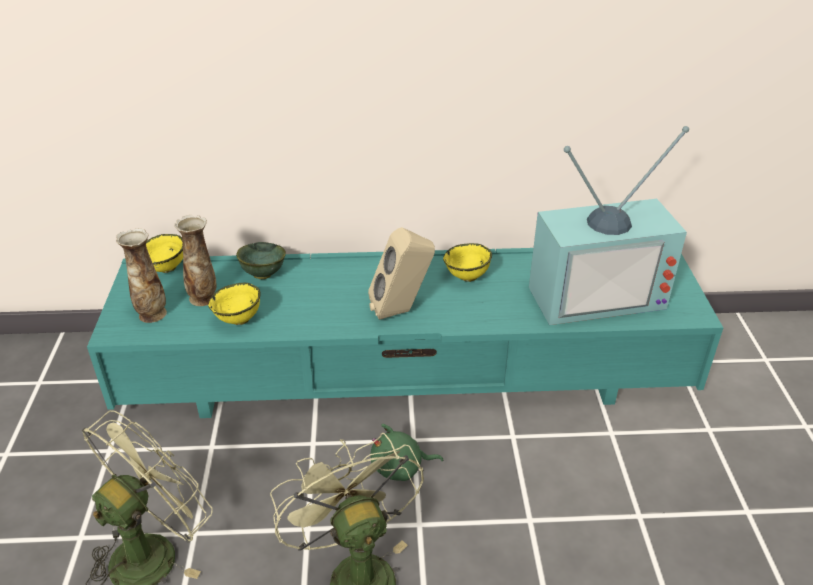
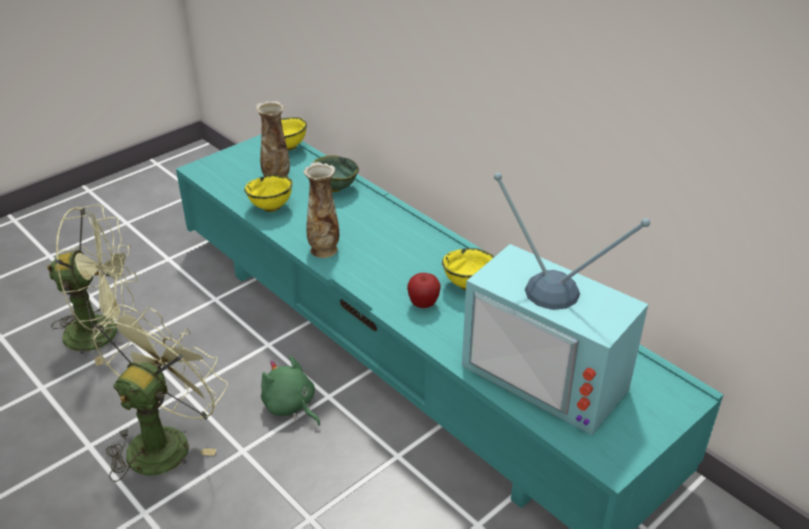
camera: 50 degrees right, 0 degrees up
(152, 313) = (235, 171): vase -> vase (324, 249)
(402, 311) = (375, 274): beige speaker -> none
(464, 307) = (423, 304): none -> apple

